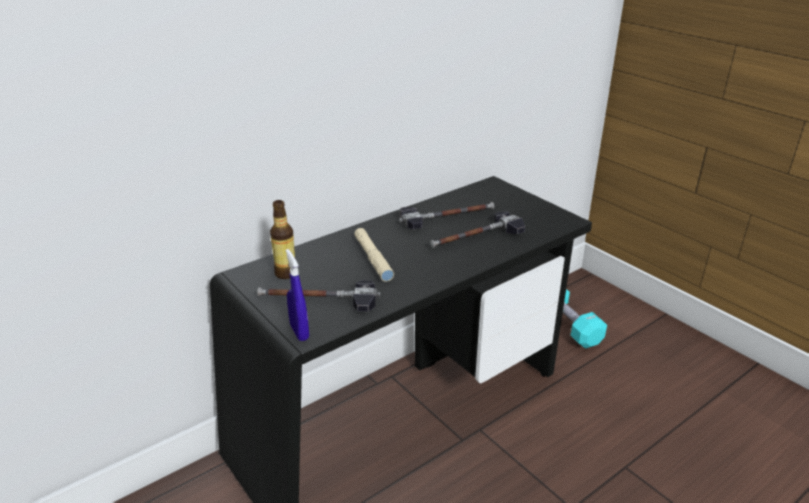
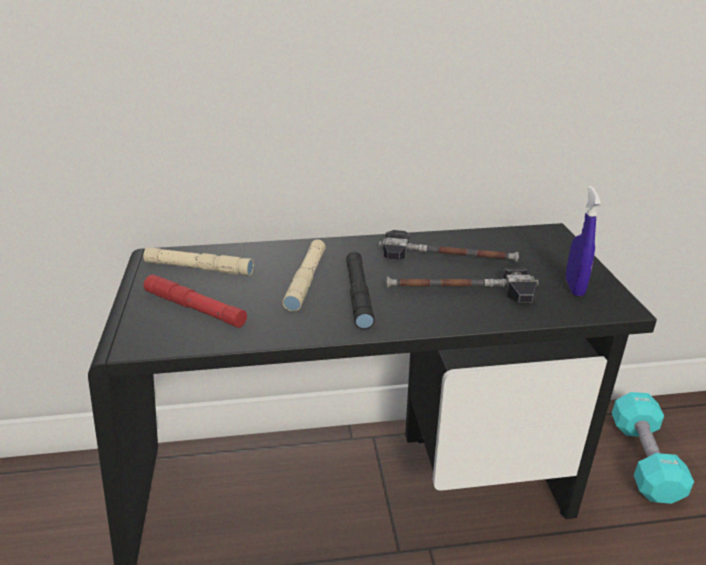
camera: 30 degrees right, 0 degrees up
(286, 273) = (199, 268): bottle -> beige flashlight
(299, 332) = (133, 337): blue spray bottle -> blue spray bottle (574, 287)
(318, 300) = (195, 308): hammer -> red flashlight
(418, 258) = (358, 295): none -> black flashlight

